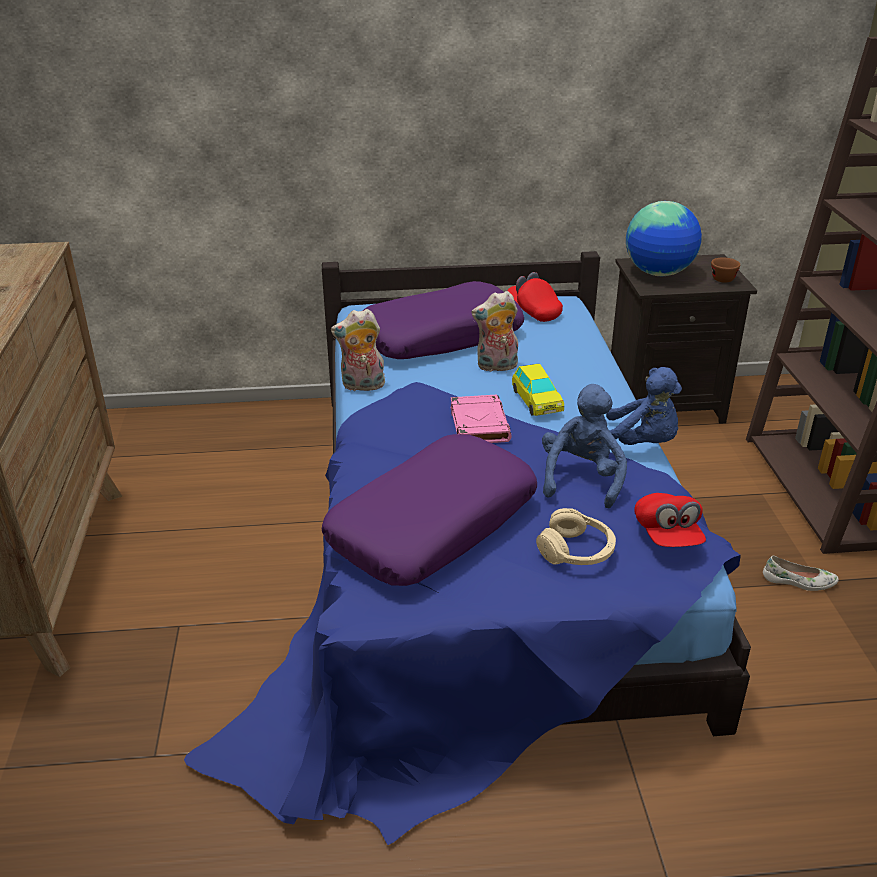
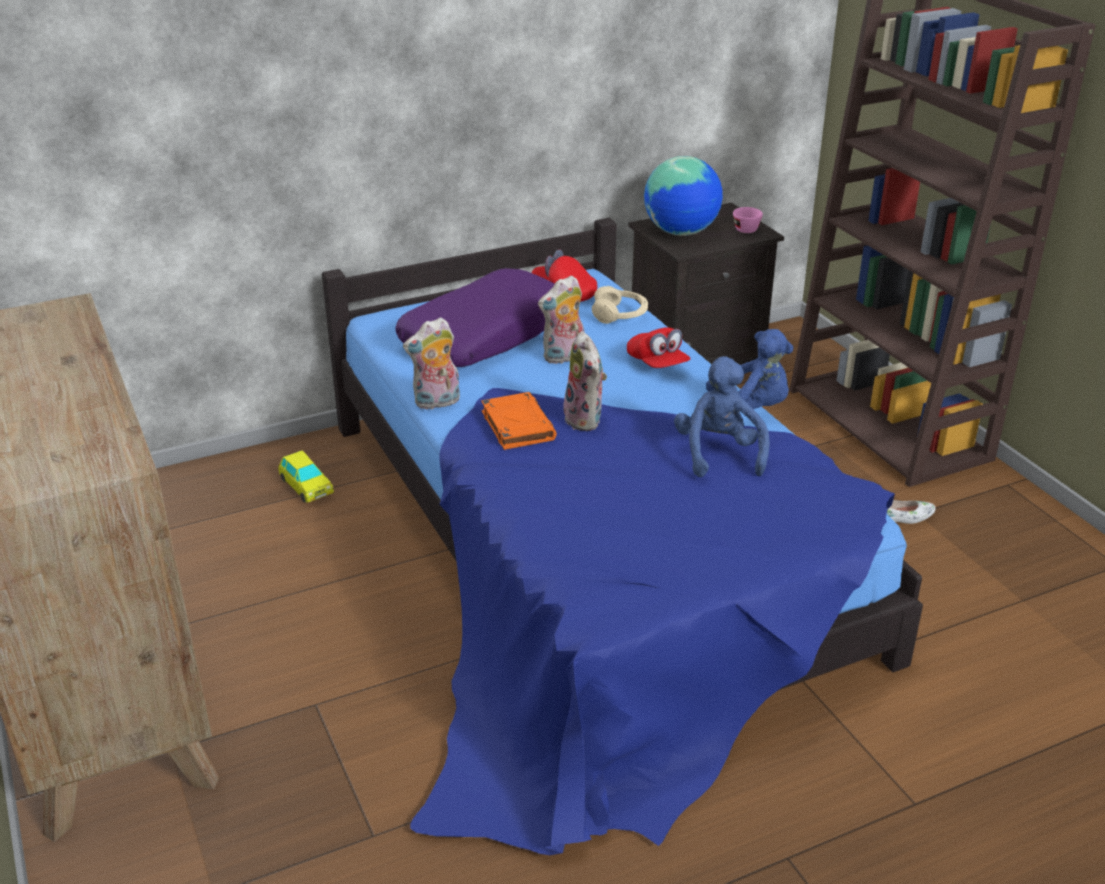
camera: 20 degrees left, 0 degrees up
(414, 418) = (517, 425): none -> orange book
(432, 524) = (608, 526): purple pillow -> none
(479, 424) = (586, 419): pink book -> plush toy
(537, 401) = (628, 386): toy car -> toy car (306, 487)
(577, 551) = (756, 521): beige headphones -> beige headphones (620, 315)
(667, 535) = (826, 489): red cap -> red cap (657, 364)
(722, 278) = (744, 228): brown cup -> pink cup

